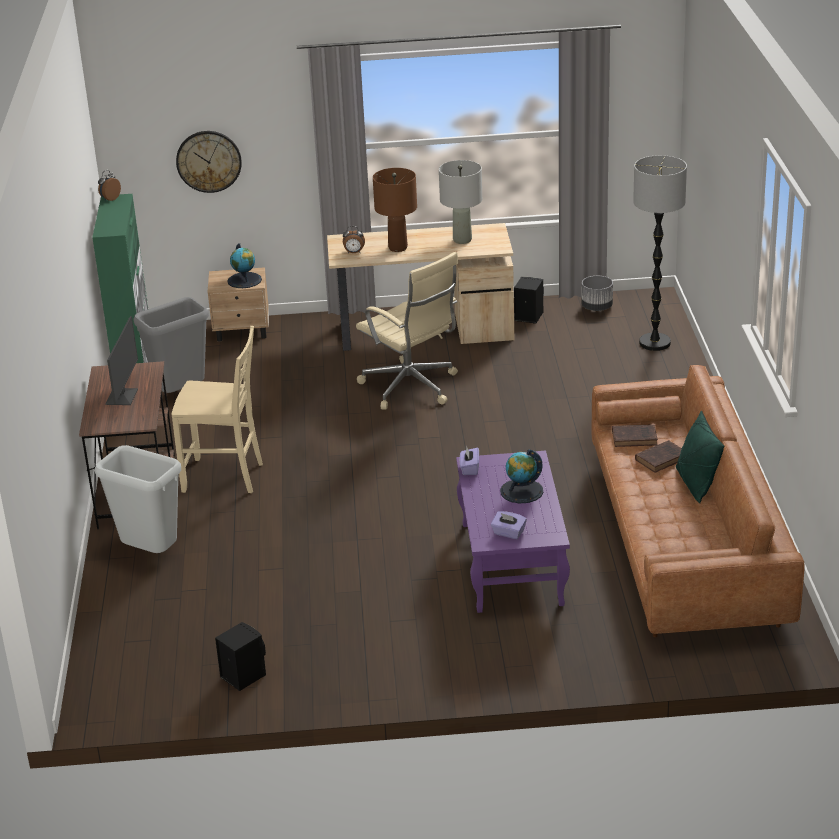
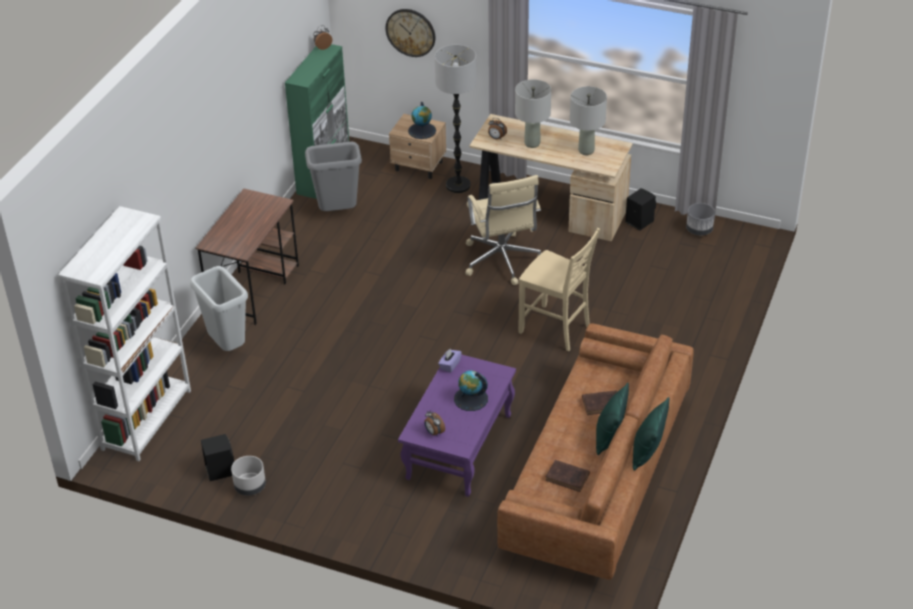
camera: 25 degrees right, 10 degrees up
(104, 655) = (147, 419): none -> white bookcase
(123, 396) = (245, 223): monitor -> none
(224, 477) = (318, 298): beige chair -> beige chair (556, 329)
(295, 680) = (250, 487): none -> grey planter
(397, 248) = (532, 143): brown table lamp -> grey table lamp
(508, 533) = (434, 432): purple tissue box -> alarm clock
(635, 438) = (598, 378): brown book -> brown book (568, 478)
(654, 343) = (717, 281): floor lamp -> floor lamp (458, 185)
(763, 475) = (647, 452): none -> green pillow

